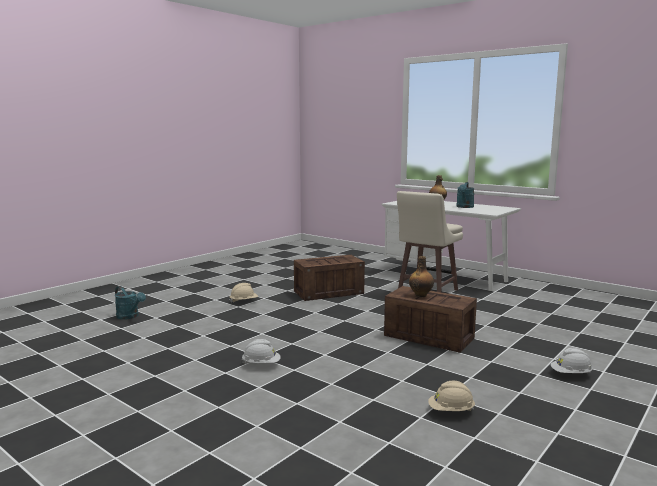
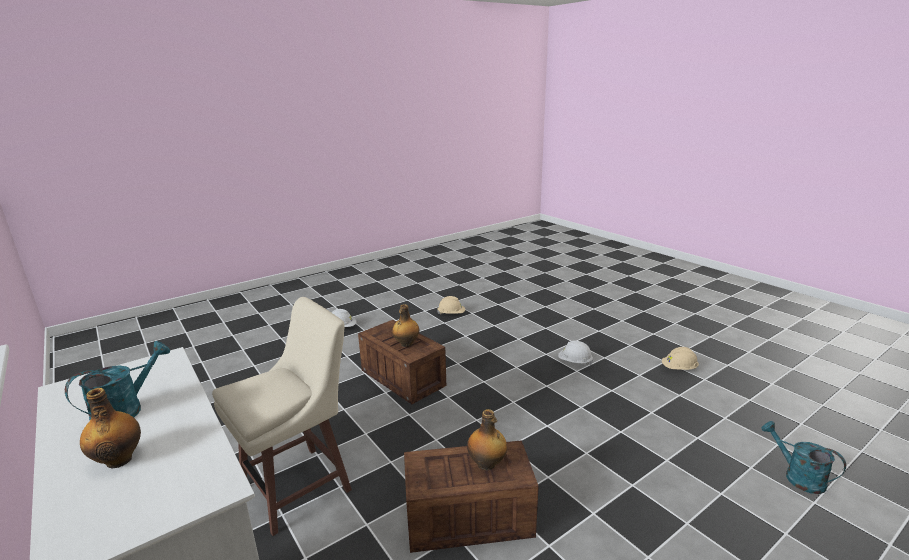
camera: 165 degrees left, 10 degrees up
(244, 301) = (628, 503): beige hard hat -> beige hard hat (679, 369)
(320, 262) = (487, 464): none -> bottle

